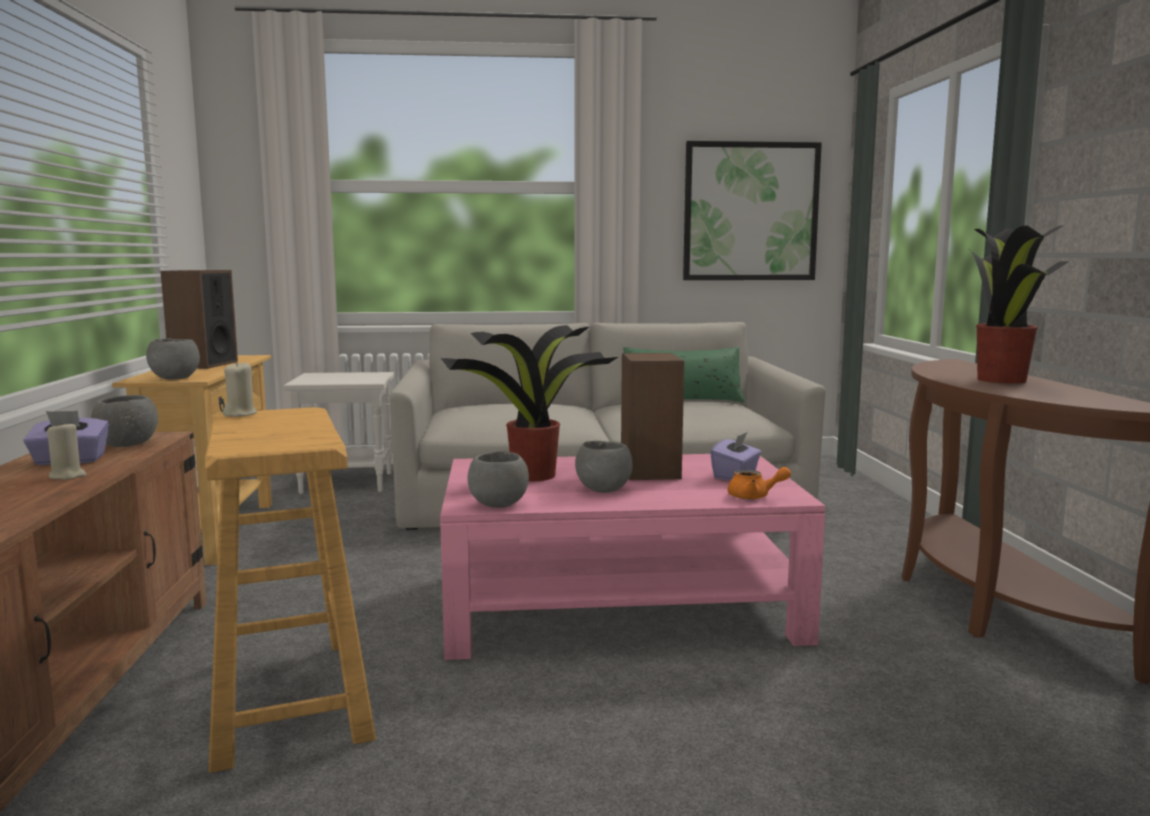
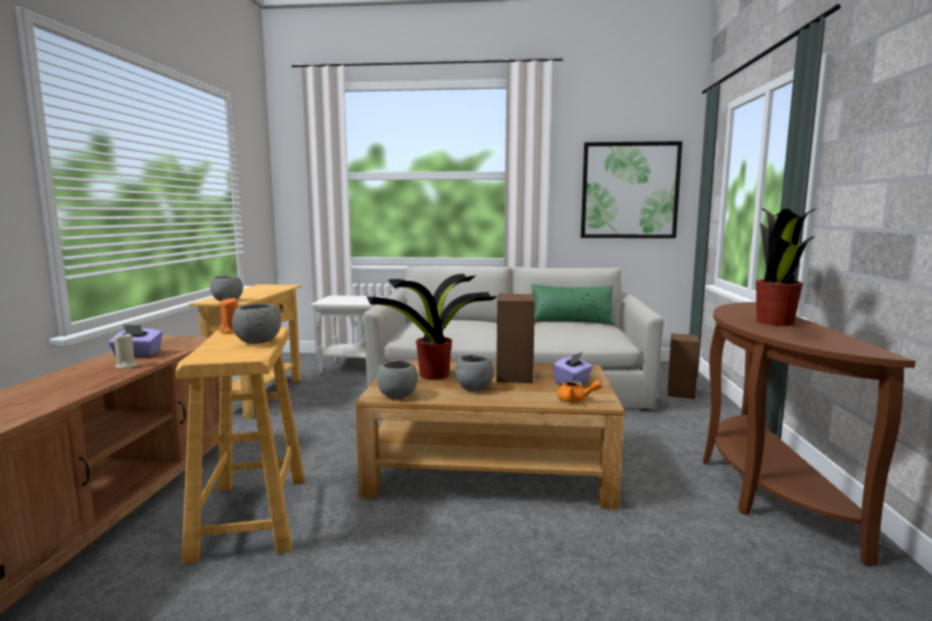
camera: 10 degrees right, 0 degrees up
(128, 445) = (179, 345): grey bowl -> grey bowl (258, 342)
(203, 364) = (254, 291): speaker -> speaker (680, 392)
(240, 414) = (231, 331): beige candle -> orange candle
(620, 606) = (491, 467): pink coffee table -> brown coffee table

